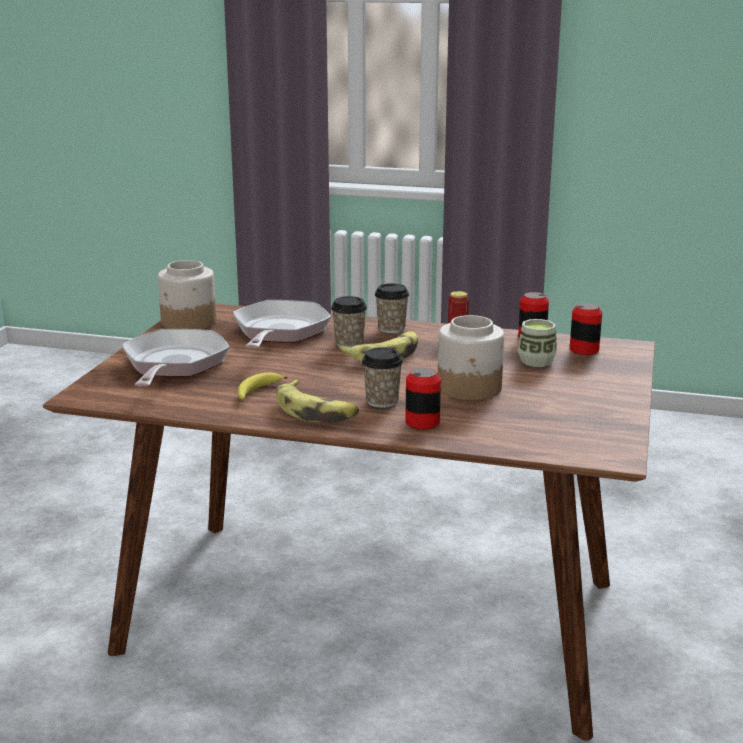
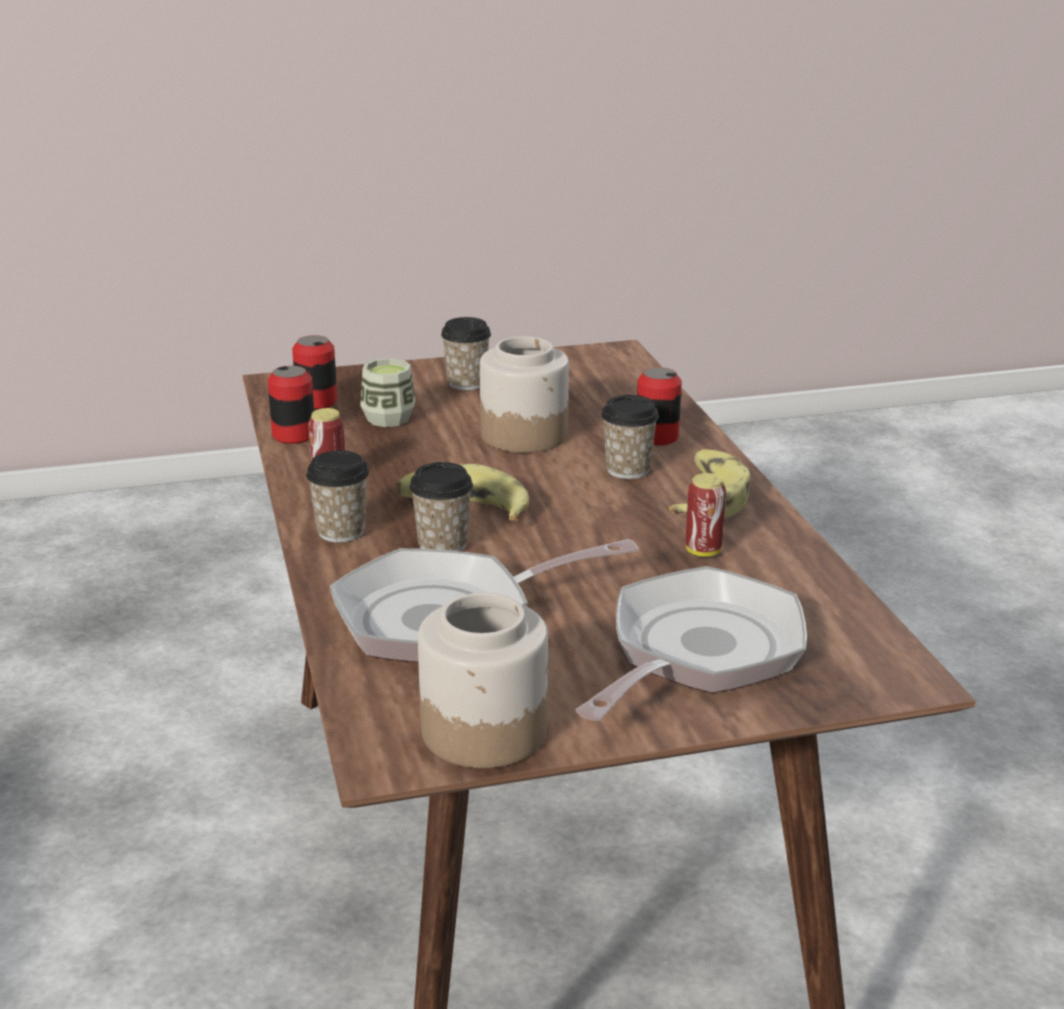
camera: 120 degrees left, 5 degrees up
(173, 365) = (698, 653): frying pan -> frying pan turned 150 degrees clockwise
(257, 391) = (703, 551): banana -> can
(583, 392) = (466, 383): none -> cup

